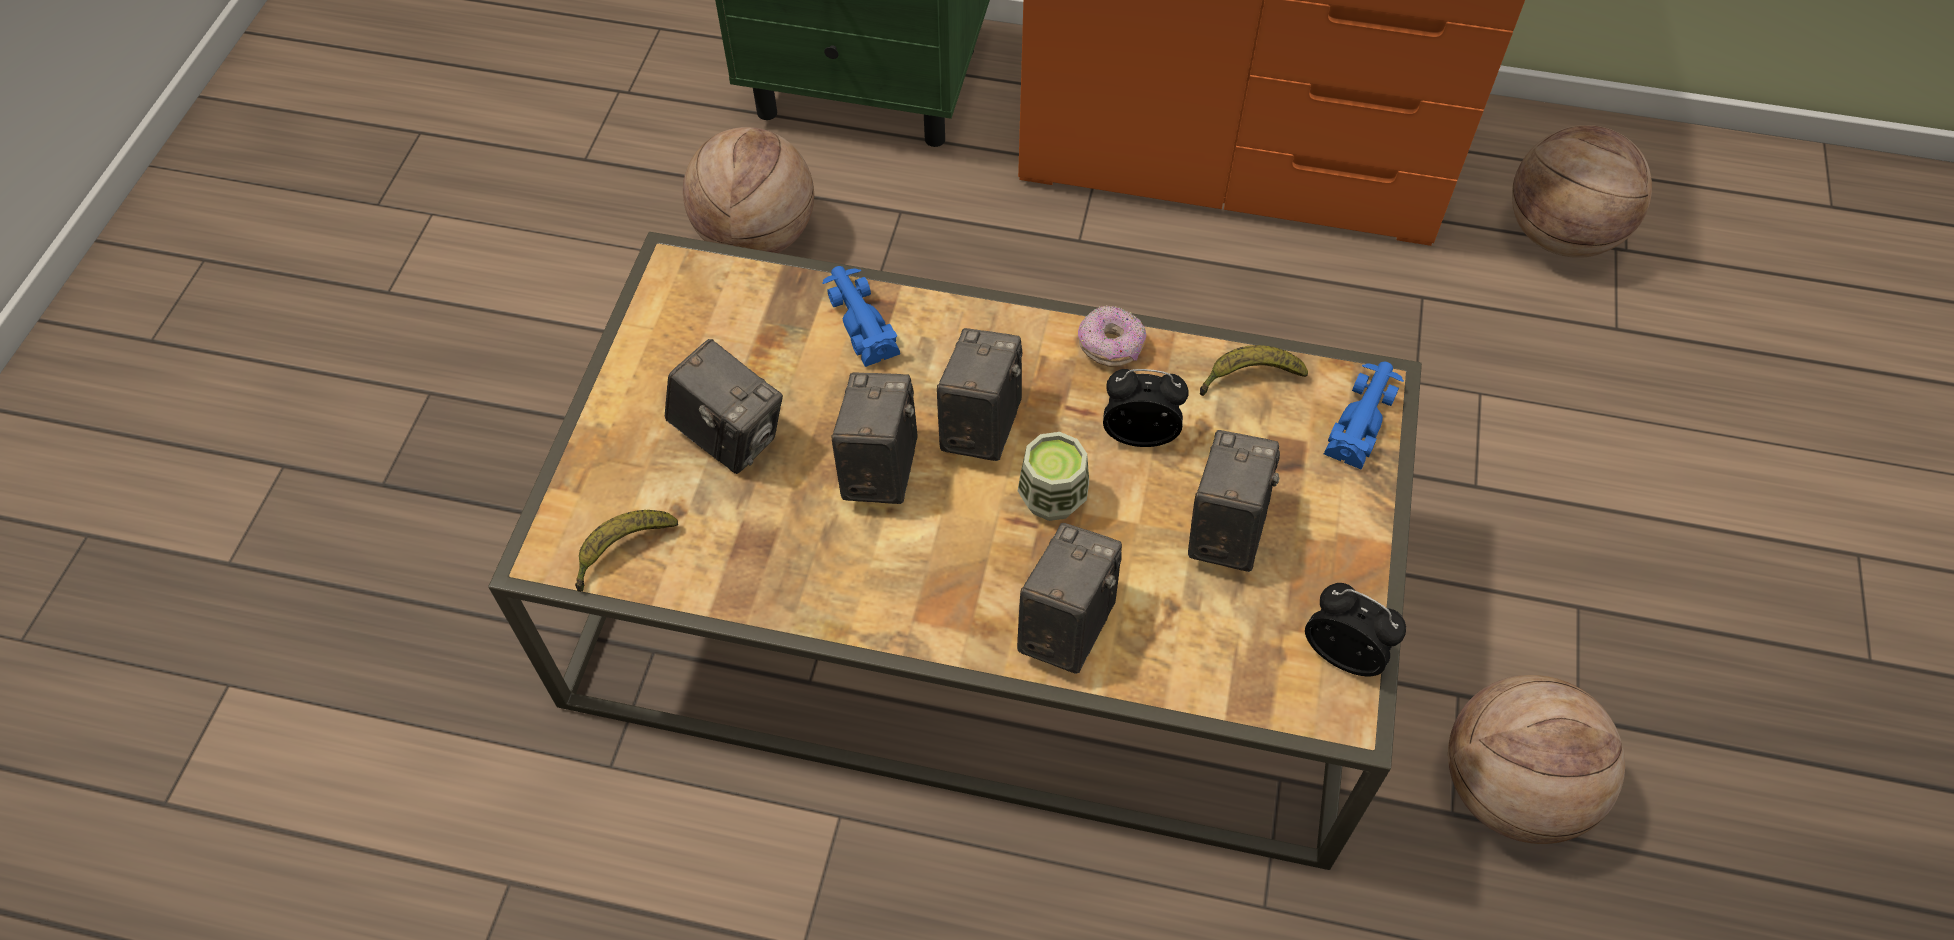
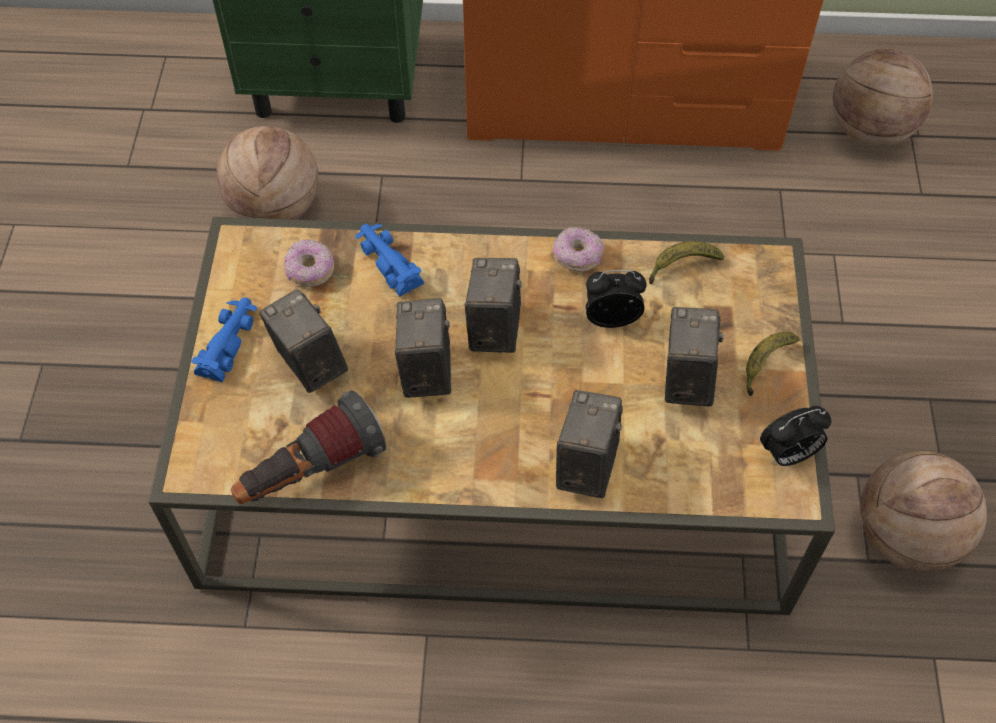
camera: 10 degrees left, 0 degrees up
(622, 551) = (245, 460): banana -> banana (765, 364)
(701, 581) = (310, 473): none -> flashlight
(730, 436) = (308, 362): camera -> camera turned 150 degrees counterclockwise
(757, 317) = (310, 271): none -> donut
(1052, 497) = (557, 373): cup -> none
(1344, 653) = (787, 454): alarm clock -> alarm clock turned 135 degrees clockwise
(1363, 417) = (768, 283): blue toy car -> blue toy car (229, 341)

